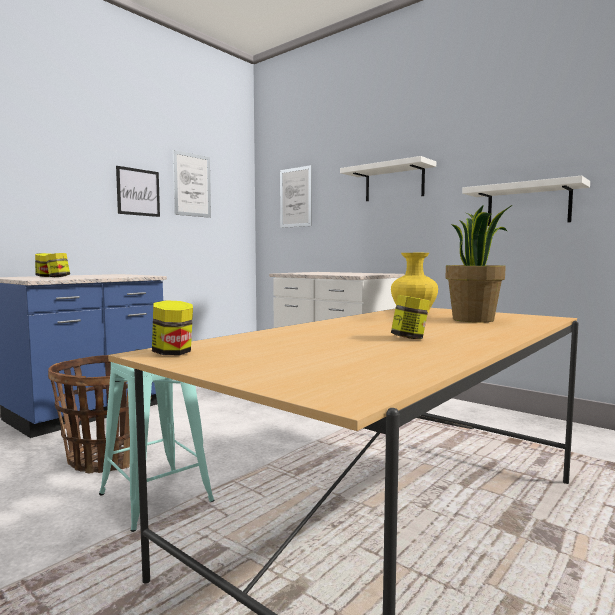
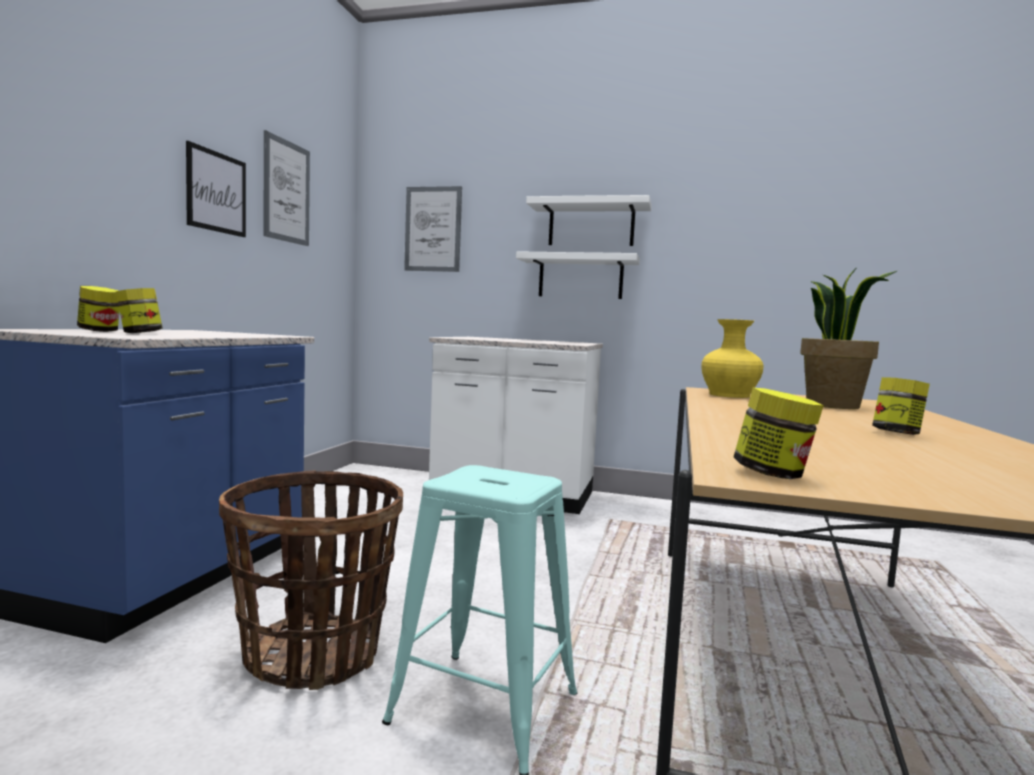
camera: 25 degrees left, 0 degrees up
(528, 205) = (764, 269): white shelf -> white shelf (580, 277)

